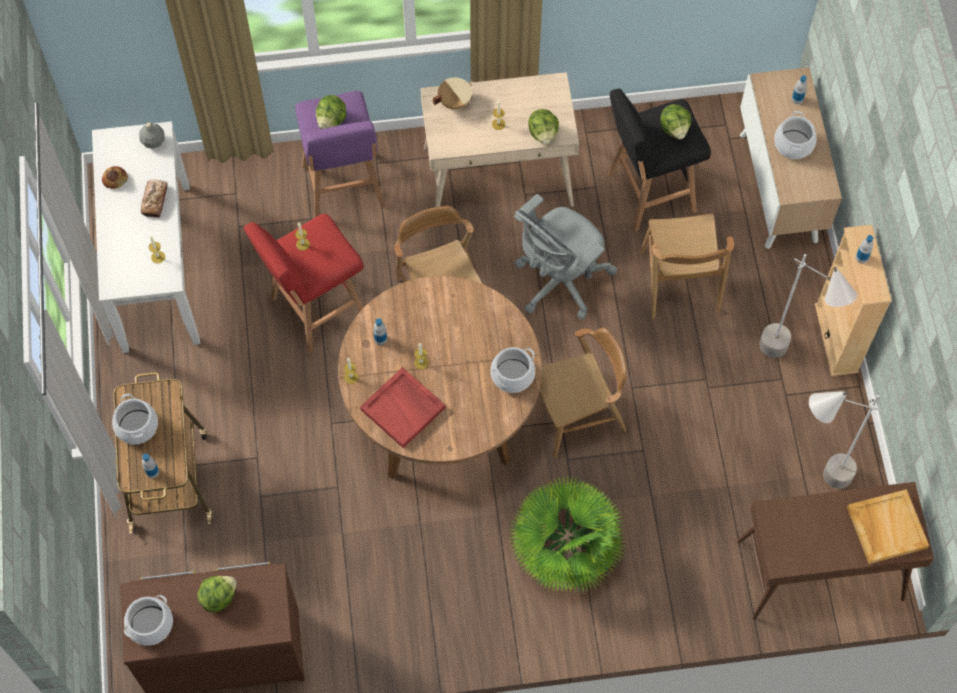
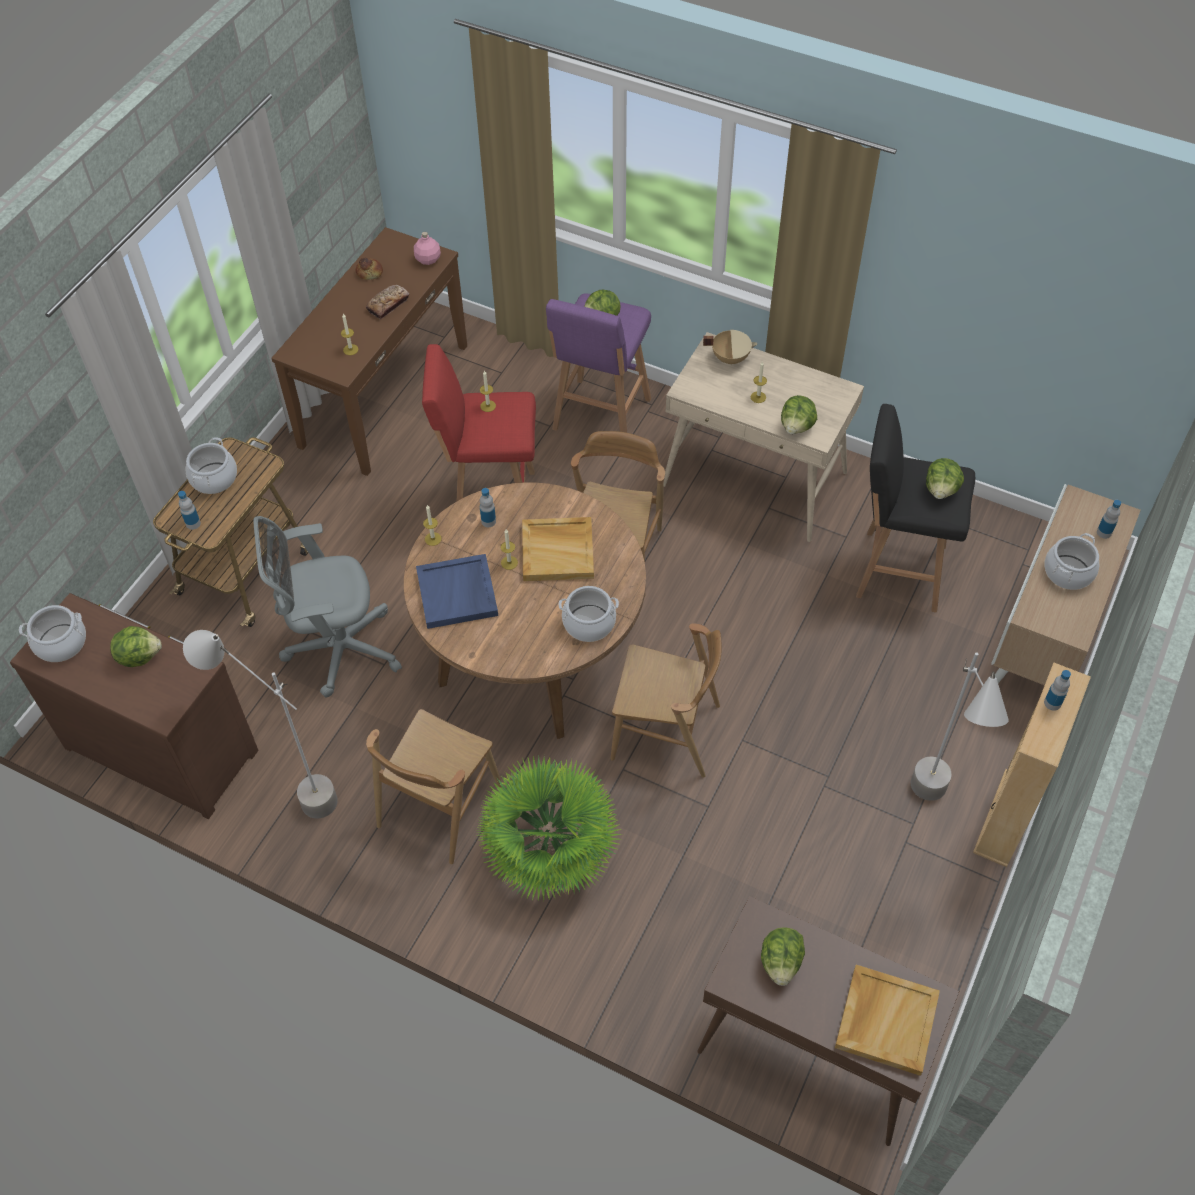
camera: 35 degrees right, 10 degrees down
(153, 141) = (427, 259): grey bottle -> pink bottle
(155, 267) = (383, 395): white console table -> brown console table
(403, 409) = (458, 594): red tray -> blue tray
(449, 333) = (558, 551): none -> beige tray
(558, 283) = (741, 602): grey office chair -> grey office chair (337, 649)
(679, 282) = (868, 668): brown chair -> brown chair (439, 806)
(802, 532) = (781, 962): none -> lettuce
(814, 480) = (874, 949): grey floor lamp -> grey floor lamp (291, 793)

